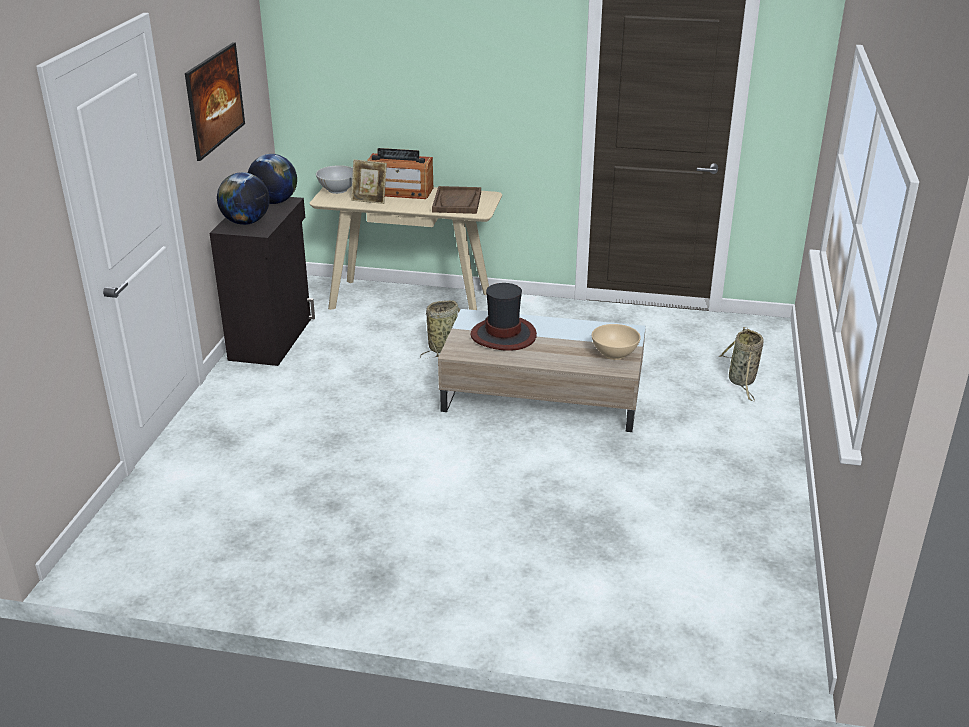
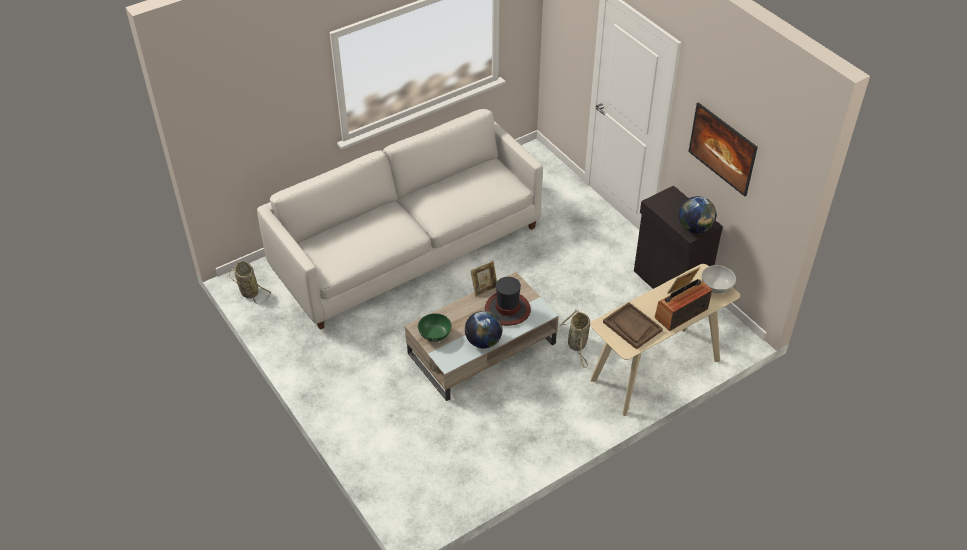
camera: 135 degrees right, 15 degrees up
(246, 222) = (673, 203): globe -> globe (483, 341)
(479, 542) = (407, 248): none -> white sofa
(499, 362) = (484, 289): none -> picture frame
(614, 354) = (435, 335): beige bowl -> green bowl
(742, 381) = (385, 440): basket -> basket (248, 291)

